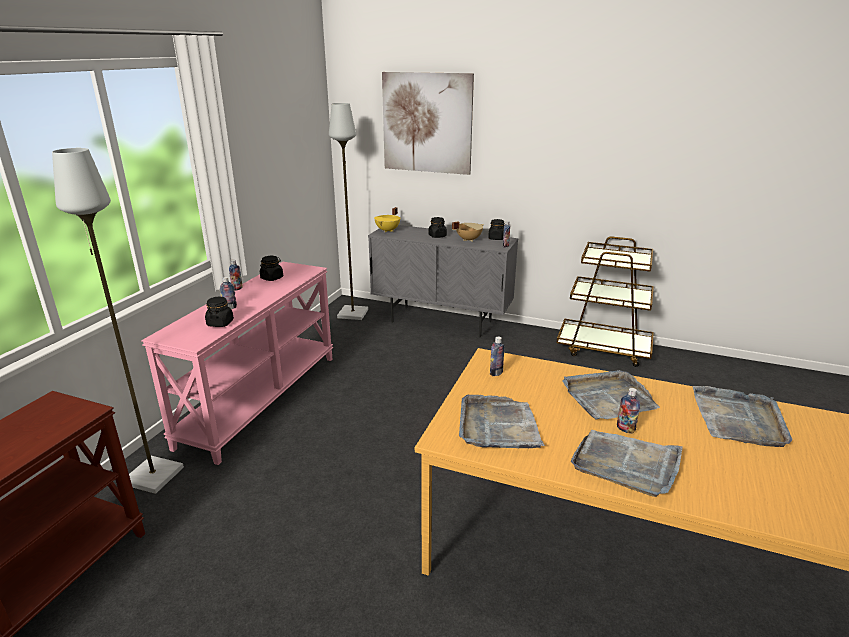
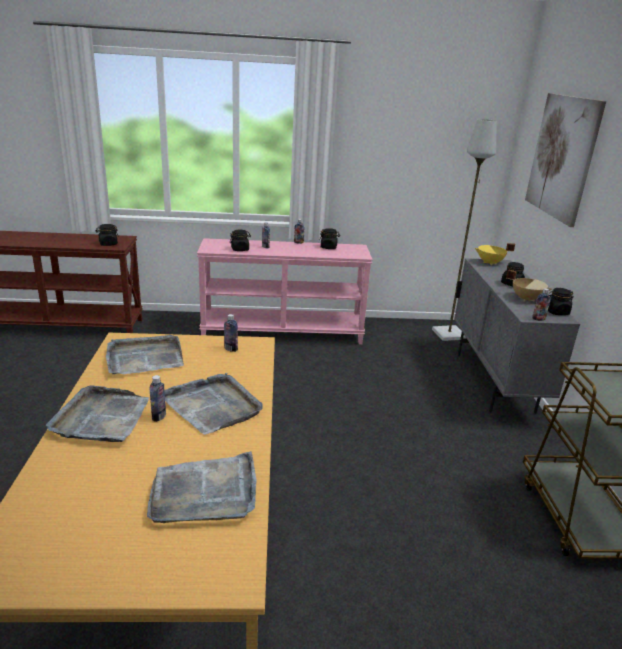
camera: 65 degrees right, 0 degrees up
(62, 420) = (108, 244): none -> black jar
(154, 476) = (180, 324): grey floor lamp -> none

